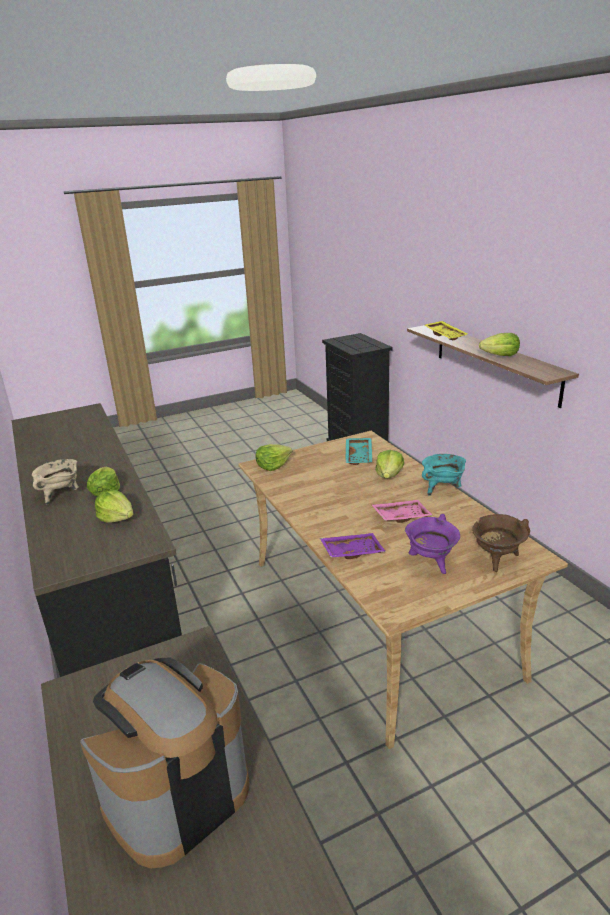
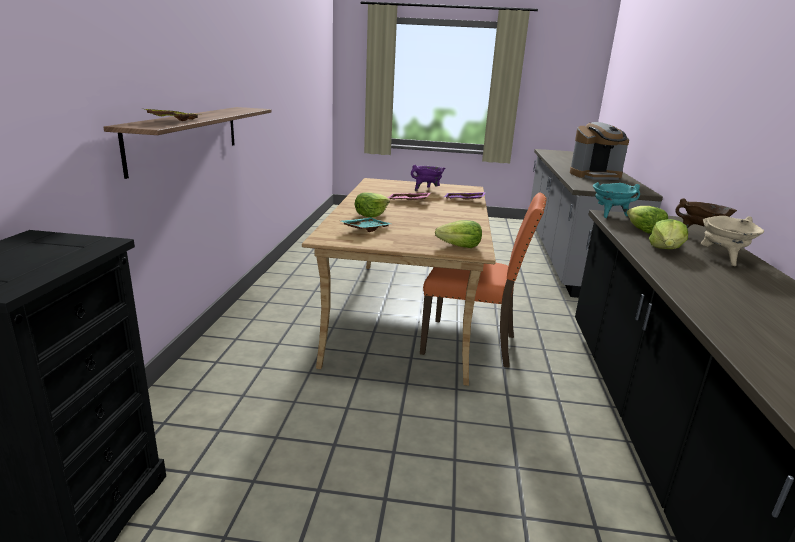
camera: 150 degrees left, 5 degrees down
(283, 606) = (471, 344): none -> orange chair
(442, 489) = (353, 201): turquoise cooking pot -> turquoise cooking pot (609, 215)
(497, 559) = (393, 184): brown cooking pot -> brown cooking pot (699, 237)
(500, 355) = (224, 113): lettuce -> none

